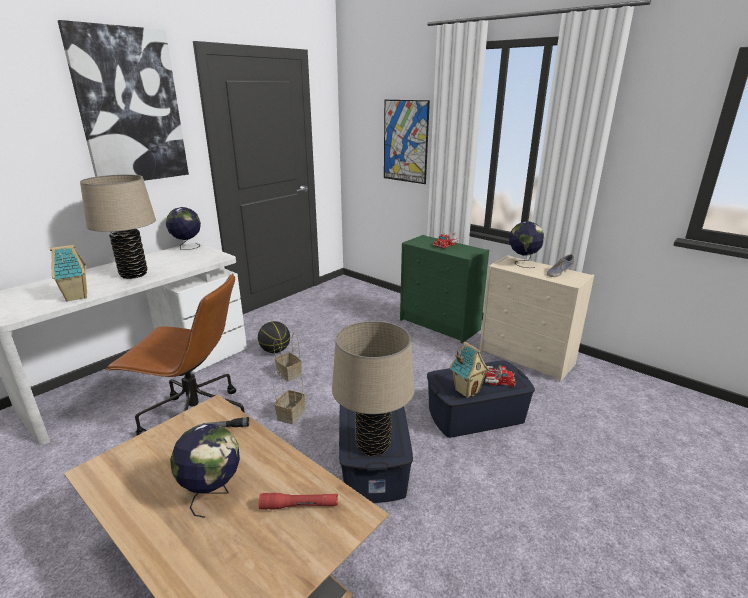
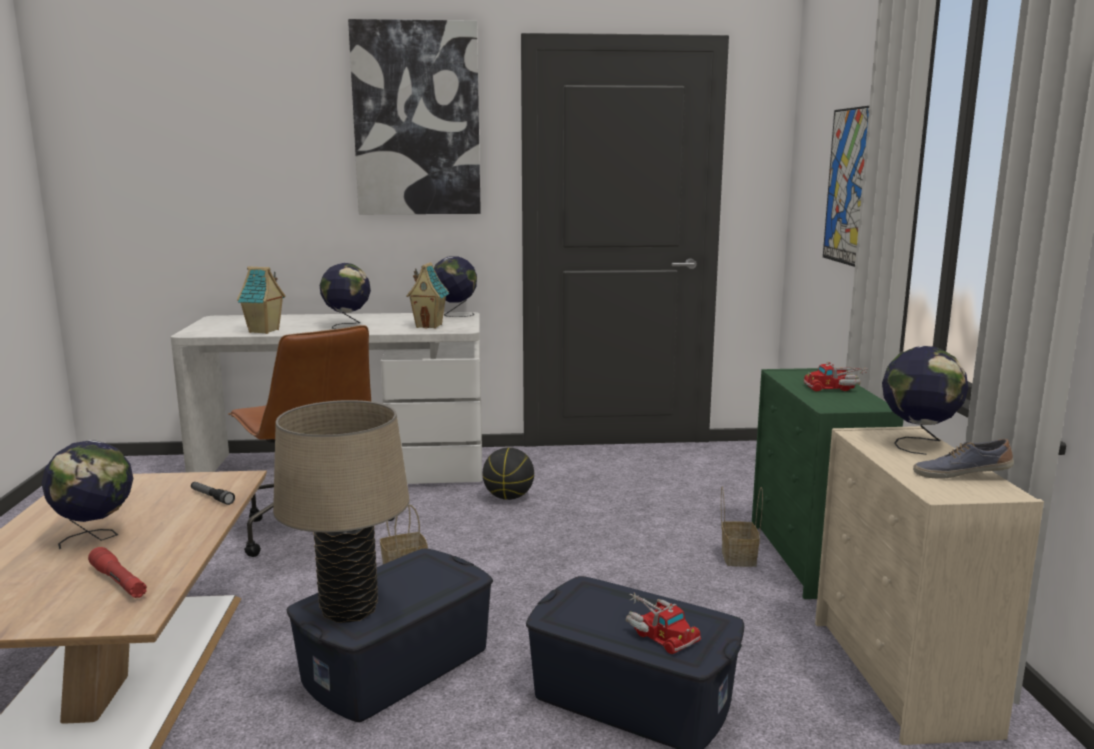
camera: 45 degrees right, 10 degrees down
(134, 274) = (347, 325): beige table lamp -> globe
(288, 373) = (478, 527): basket -> basket (737, 556)
(466, 390) = (586, 621): toy house -> toy house (429, 326)

